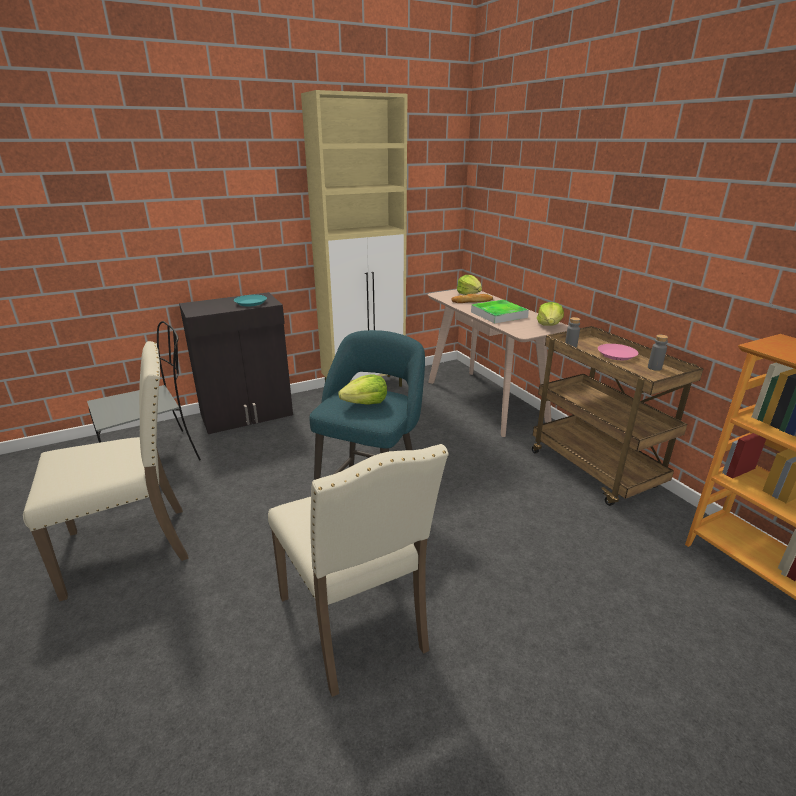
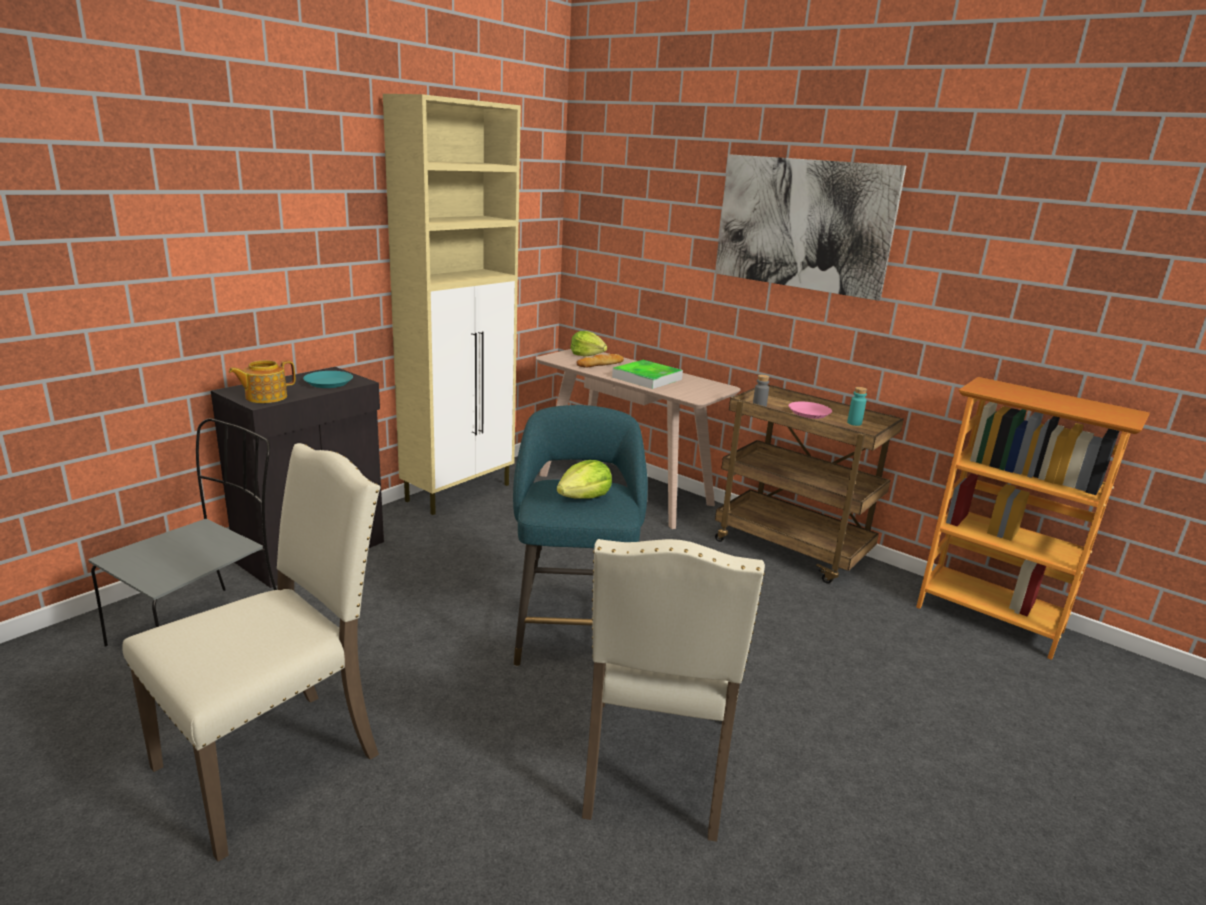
camera: 25 degrees left, 5 degrees down
(203, 309) = (265, 397): none -> teapot
(356, 623) = (656, 768): beige chair -> beige chair turned 60 degrees clockwise
(549, 325) = (713, 387): lettuce -> none
(632, 181) = (802, 224): none -> picture
(654, 368) = (854, 423): grey bottle -> turquoise bottle

